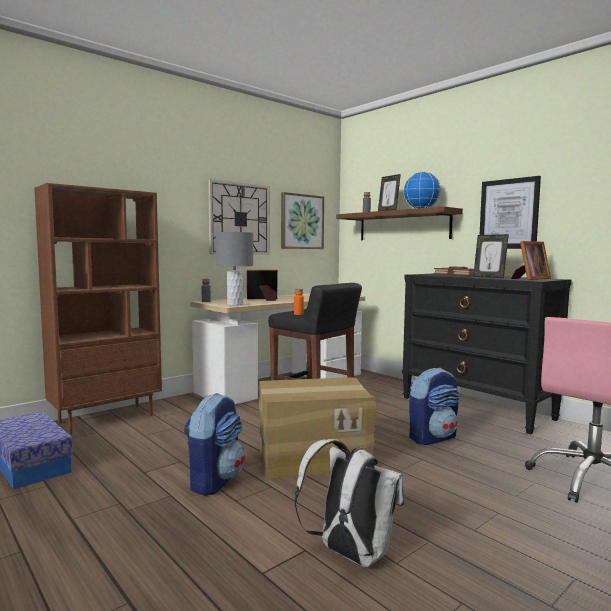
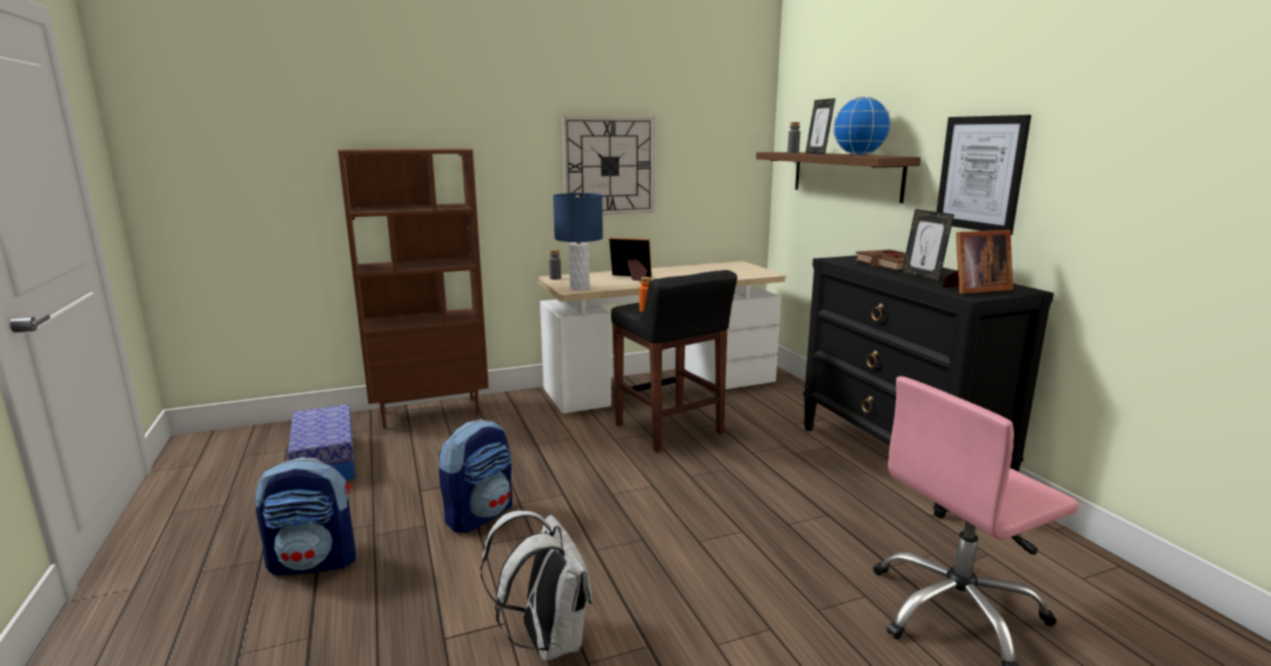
camera: 20 degrees right, 10 degrees up
(235, 304) = (579, 288): grey table lamp -> blue table lamp
(301, 222) = (707, 163): picture -> none
(313, 457) = (610, 503): cardboard box -> none
(432, 438) = (786, 500): backpack -> backpack (315, 562)

